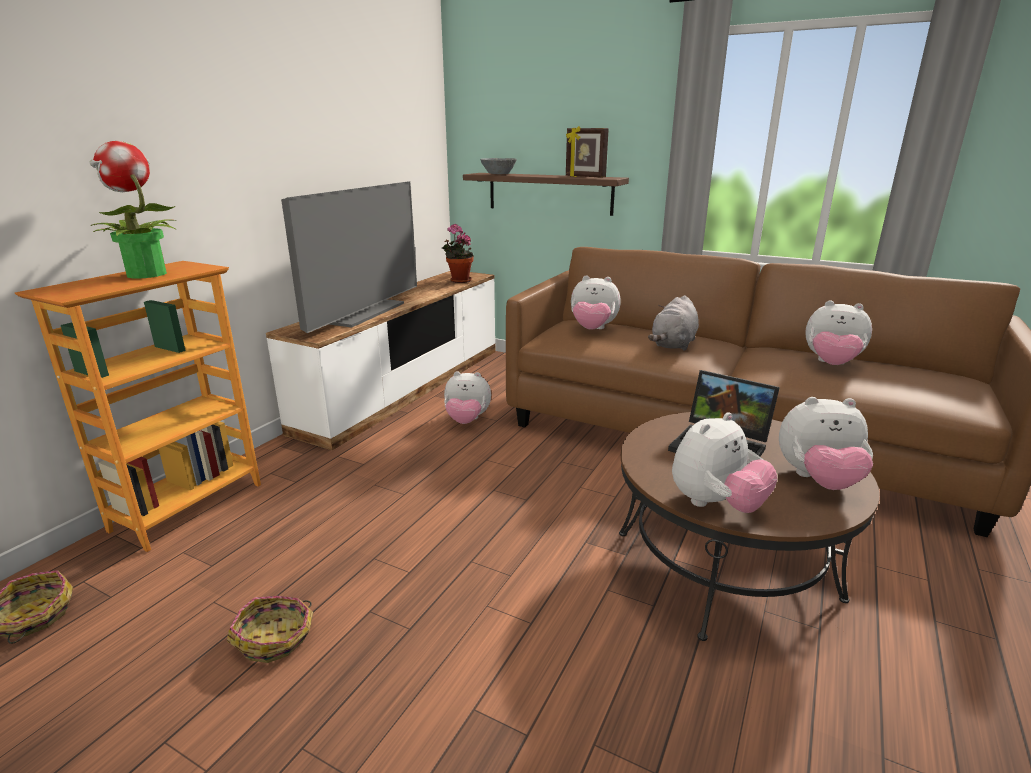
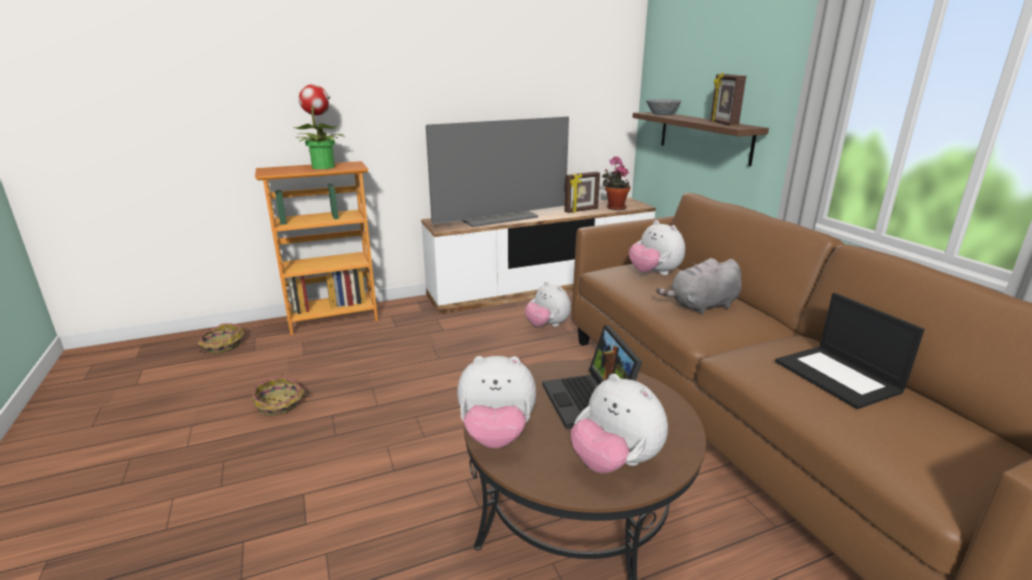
camera: 40 degrees right, 0 degrees up
(433, 289) = (581, 210): none -> picture frame
(831, 364) = (839, 376): plush toy -> laptop

